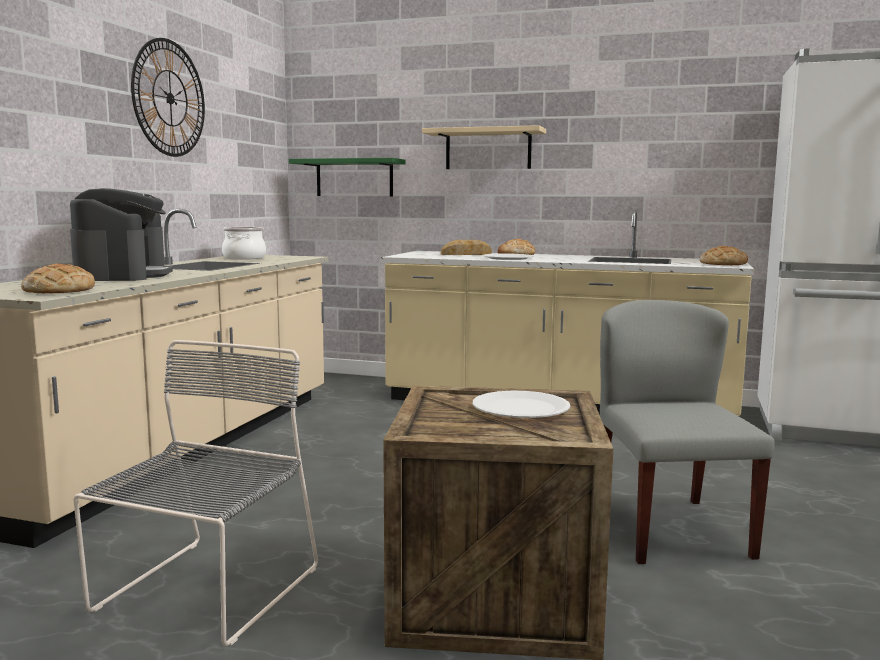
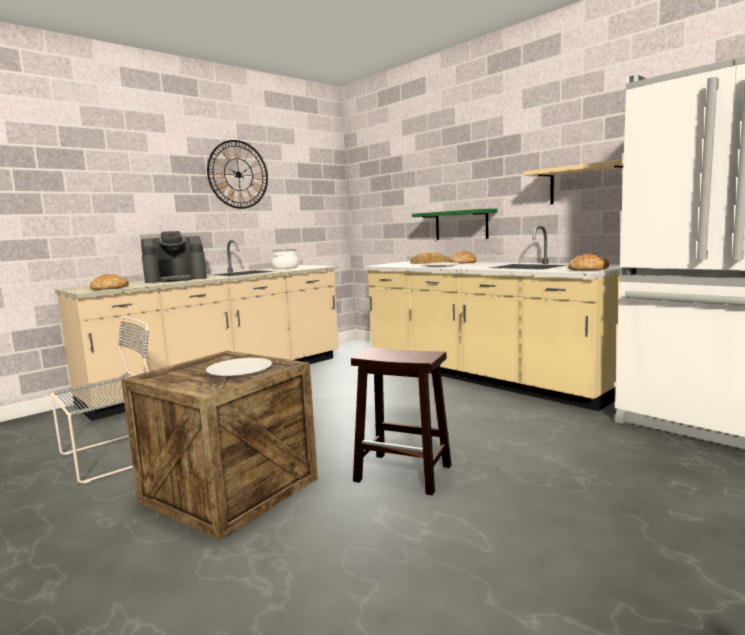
camera: 30 degrees right, 0 degrees up
(123, 275) = (176, 279): coffee machine -> coffee machine turned 45 degrees clockwise
(354, 178) = (380, 212): green shelf -> green shelf (461, 225)
(488, 149) = (452, 186): beige shelf -> beige shelf (587, 184)
(668, 529) = (405, 473): grey chair -> brown stool

